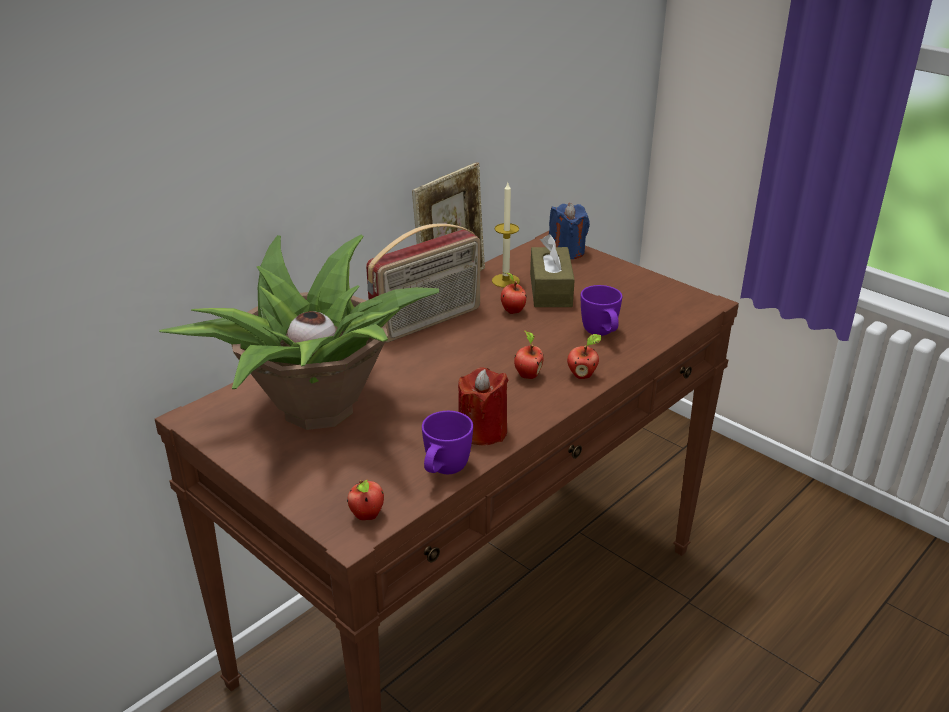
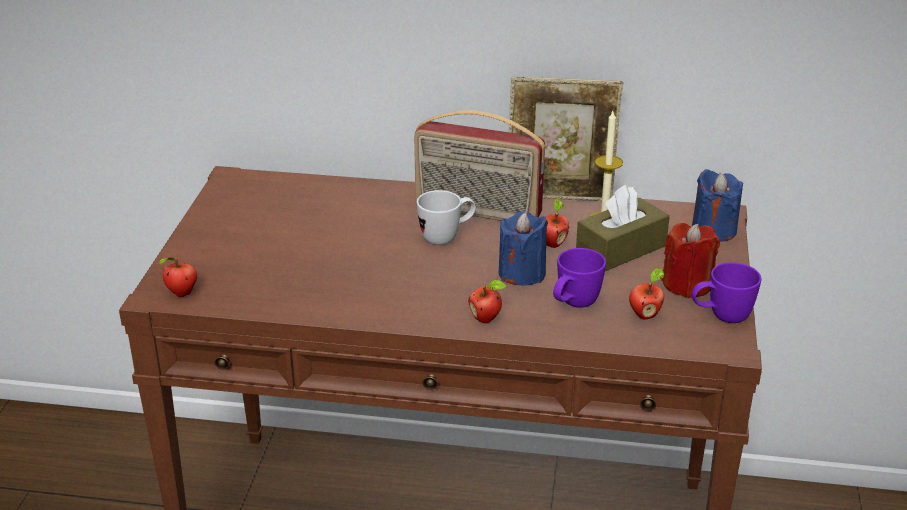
camera: 55 degrees right, 0 degrees up
(317, 411) = (289, 219): potted plant -> none
(444, 472) = (266, 304): purple mug -> purple mug (721, 317)
(447, 348) = (447, 237): none -> white mug
(482, 431) = (340, 301): red candle -> red candle (687, 285)
(527, 375) = (451, 291): apple -> apple (645, 315)
(537, 338) = (522, 273): none -> blue candle

